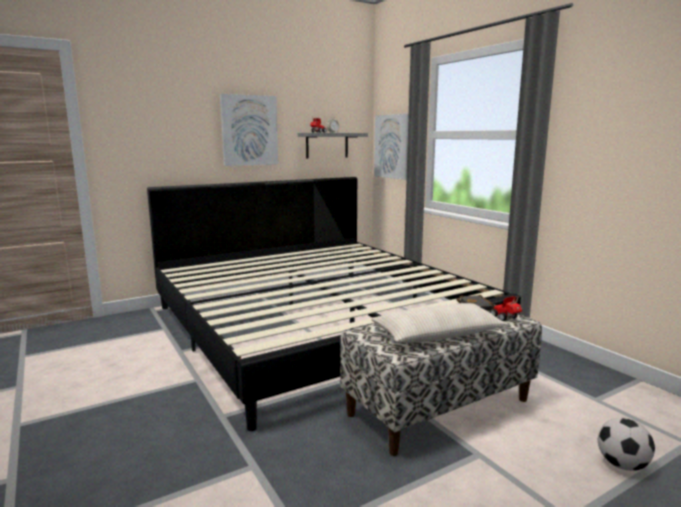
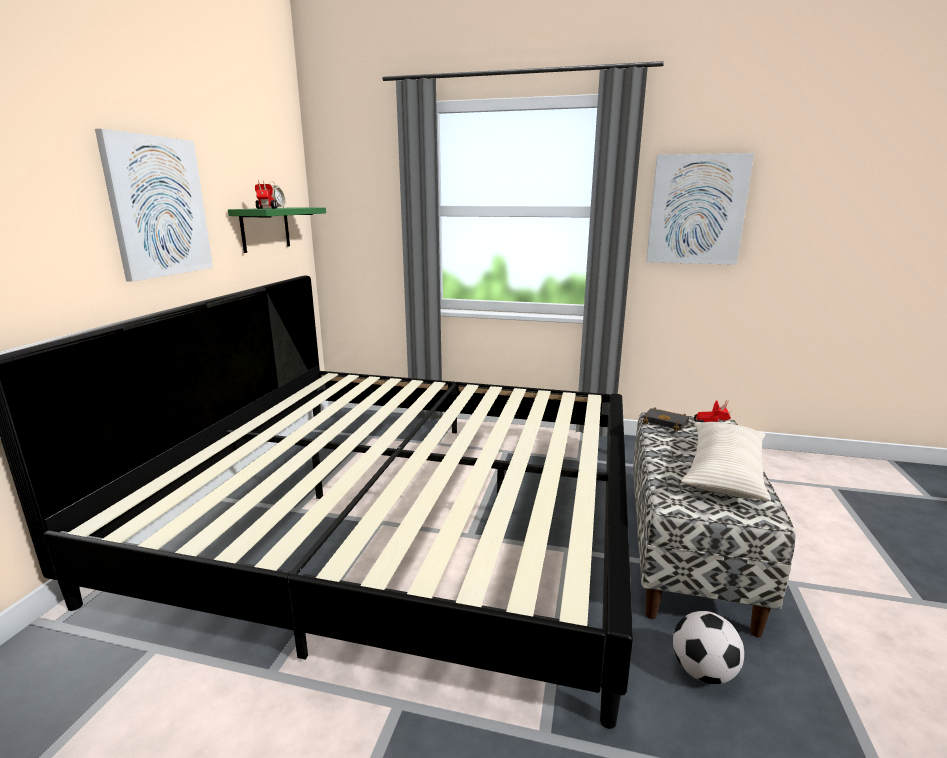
camera: 45 degrees left, 5 degrees up
(327, 145) = (265, 229): grey shelf -> green shelf
(392, 146) = (357, 227): picture -> picture (696, 210)
(622, 465) = (848, 528): football -> football (703, 671)

